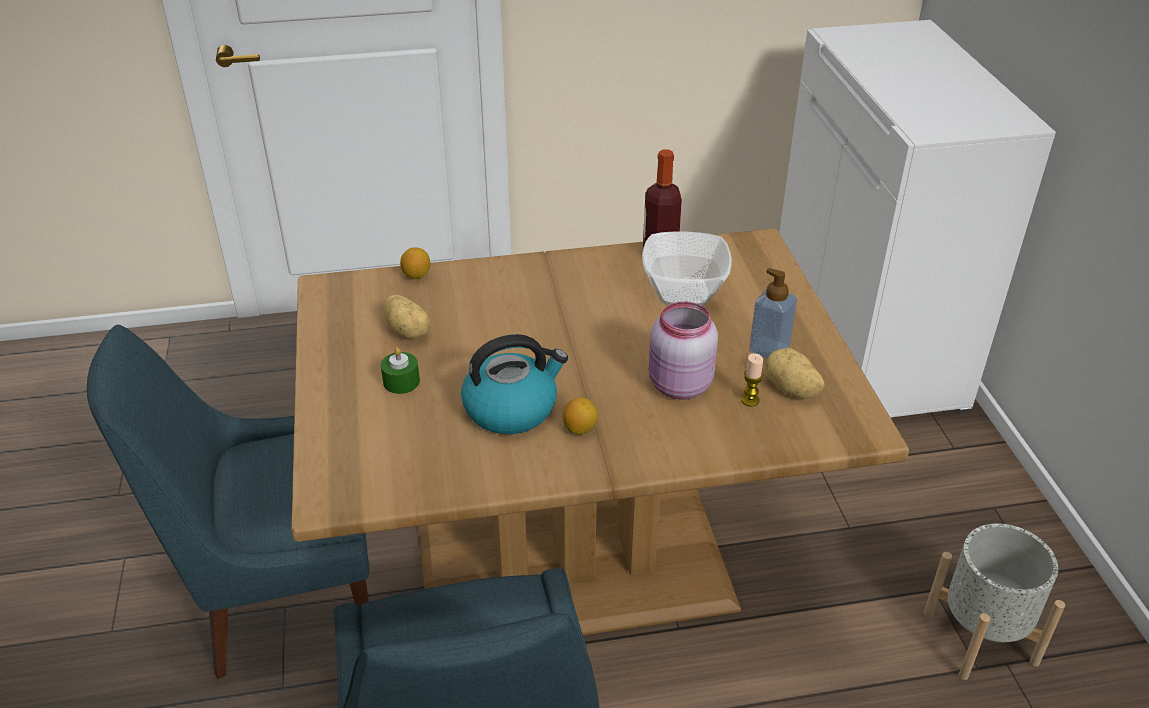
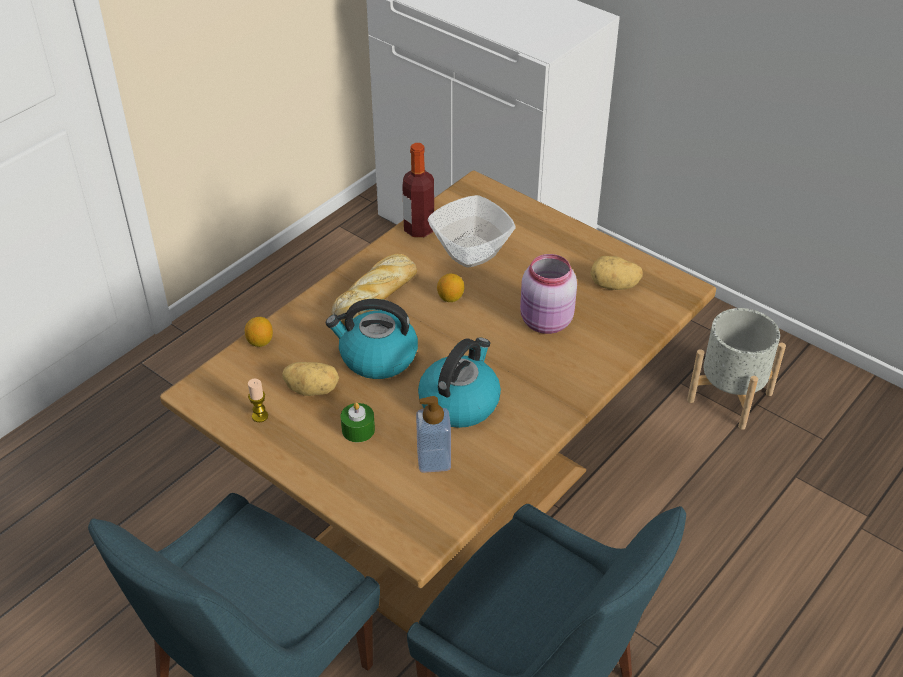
camera: 40 degrees left, 5 degrees up
(490, 335) = (377, 357): none -> kettle
(554, 286) = (376, 295): none -> bread
(580, 429) = (521, 389): lemon -> lemon (450, 298)
(750, 400) = (598, 307): candle -> candle (260, 416)
(769, 350) = (570, 265): soap dispenser -> soap dispenser (434, 461)

